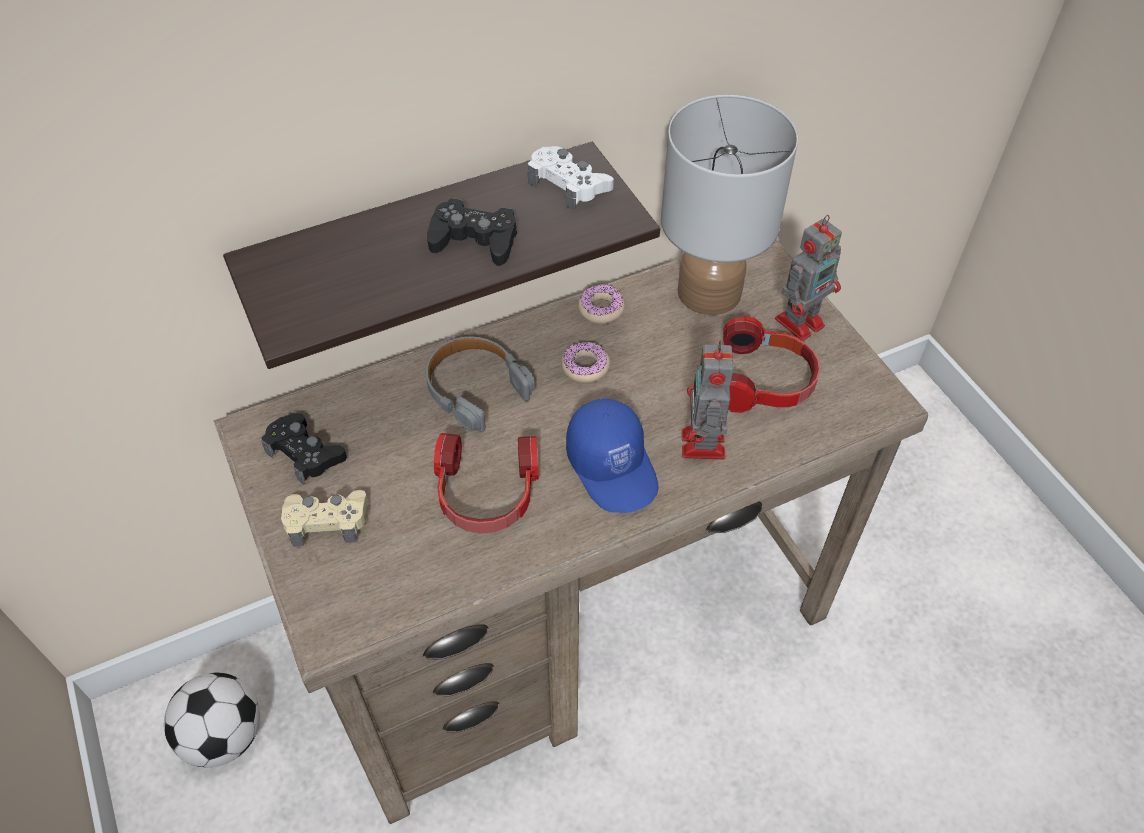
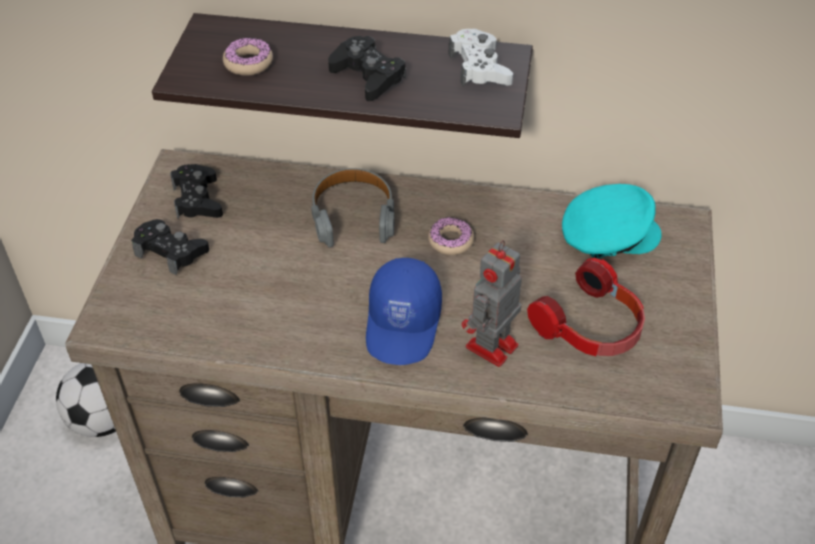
camera: 35 degrees right, 5 degrees down
(327, 521) = (171, 251): beige game controller -> black game controller
(486, 494) = (292, 292): headphones -> none
(601, 309) = (503, 205): donut -> donut (248, 63)
(708, 291) = (607, 234): grey table lamp -> turquoise cap
(801, 321) = (671, 296): toy robot -> none

